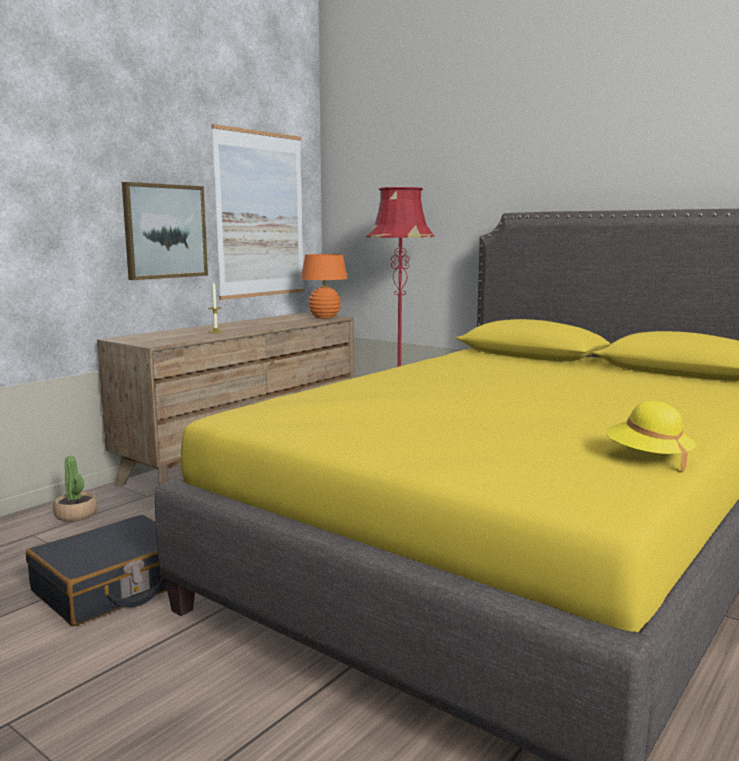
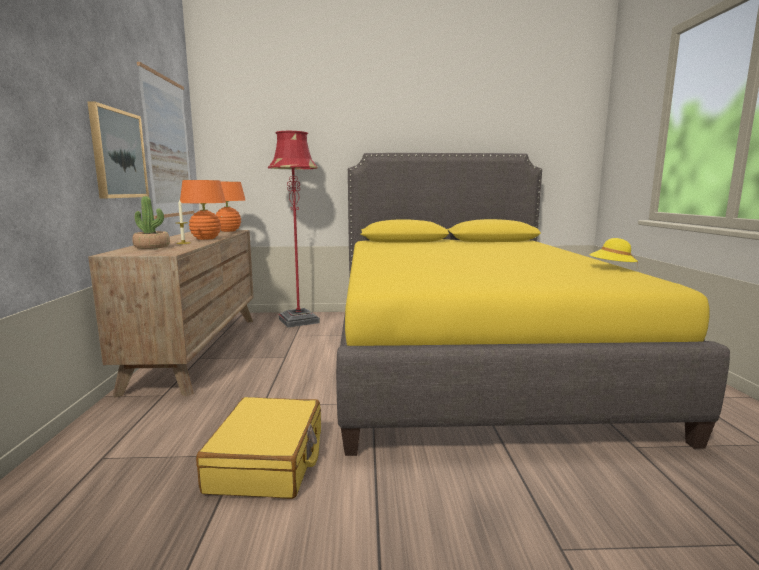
camera: 40 degrees left, 0 degrees up
(76, 515) = (119, 428): potted plant -> potted plant (152, 247)
(113, 587) = (268, 461): black suitcase -> yellow suitcase
(257, 327) = (206, 238): none -> orange table lamp

